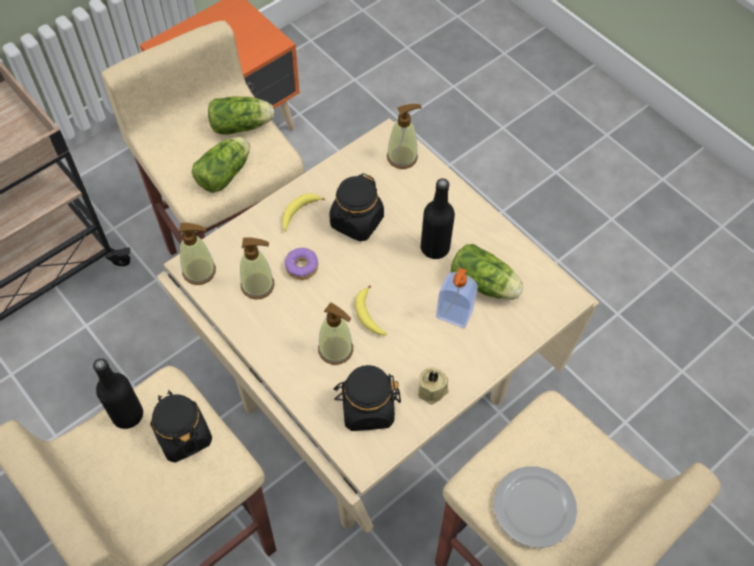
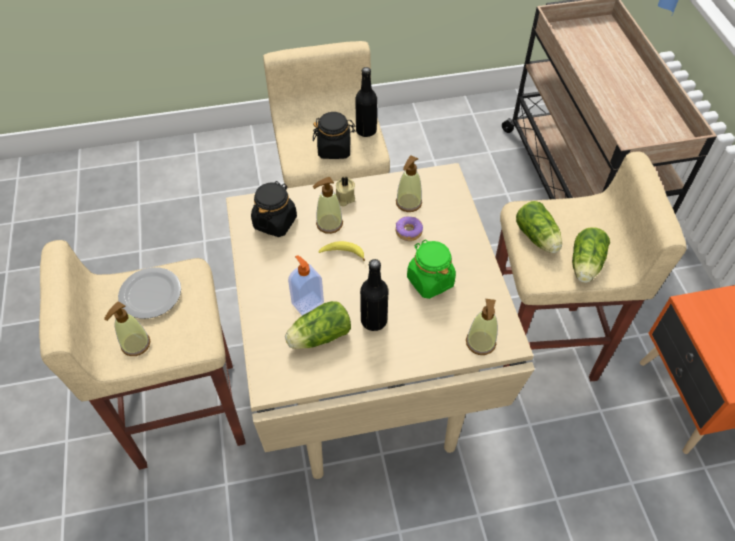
camera: 120 degrees right, 5 degrees down
(199, 271) = (440, 177): soap dispenser -> soap dispenser (135, 344)
(299, 213) = (459, 249): banana -> none
(356, 222) = (430, 281): black jar -> green jar
(433, 391) = (260, 262): beige candle -> beige candle (344, 198)

